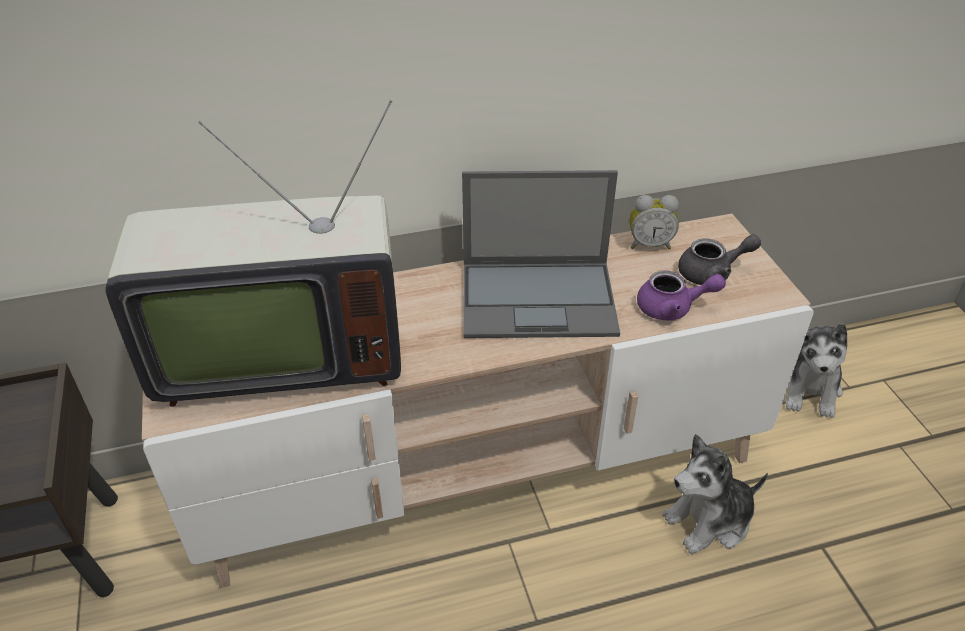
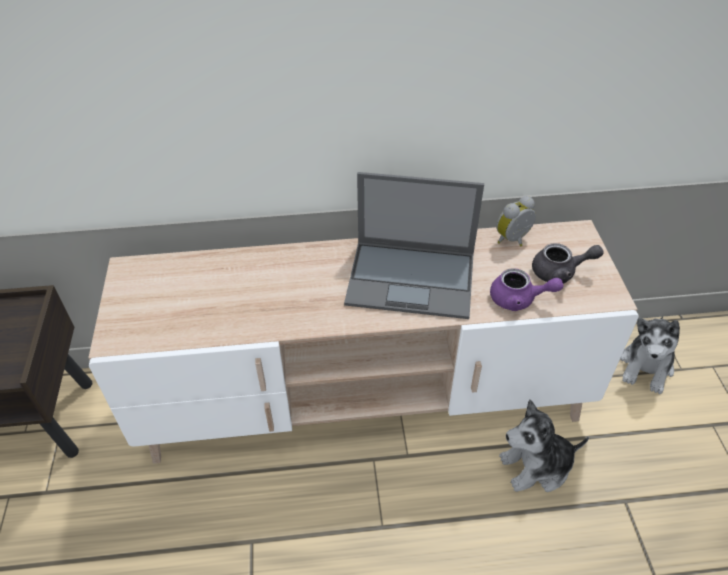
camera: 10 degrees right, 5 degrees up
(277, 355) = (200, 302): television -> none
(649, 244) = (514, 240): alarm clock -> alarm clock turned 135 degrees clockwise

